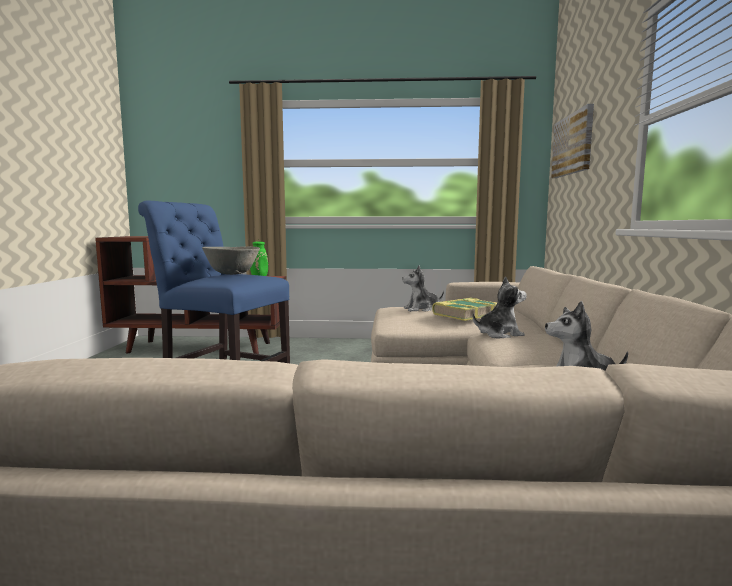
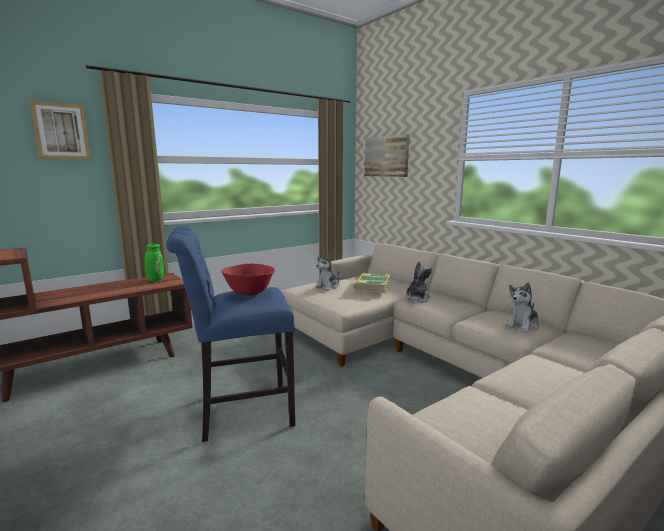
camera: 40 degrees left, 5 degrees up
(213, 141) = (61, 131): none -> picture
(232, 274) = (249, 293): grey bowl -> red bowl

